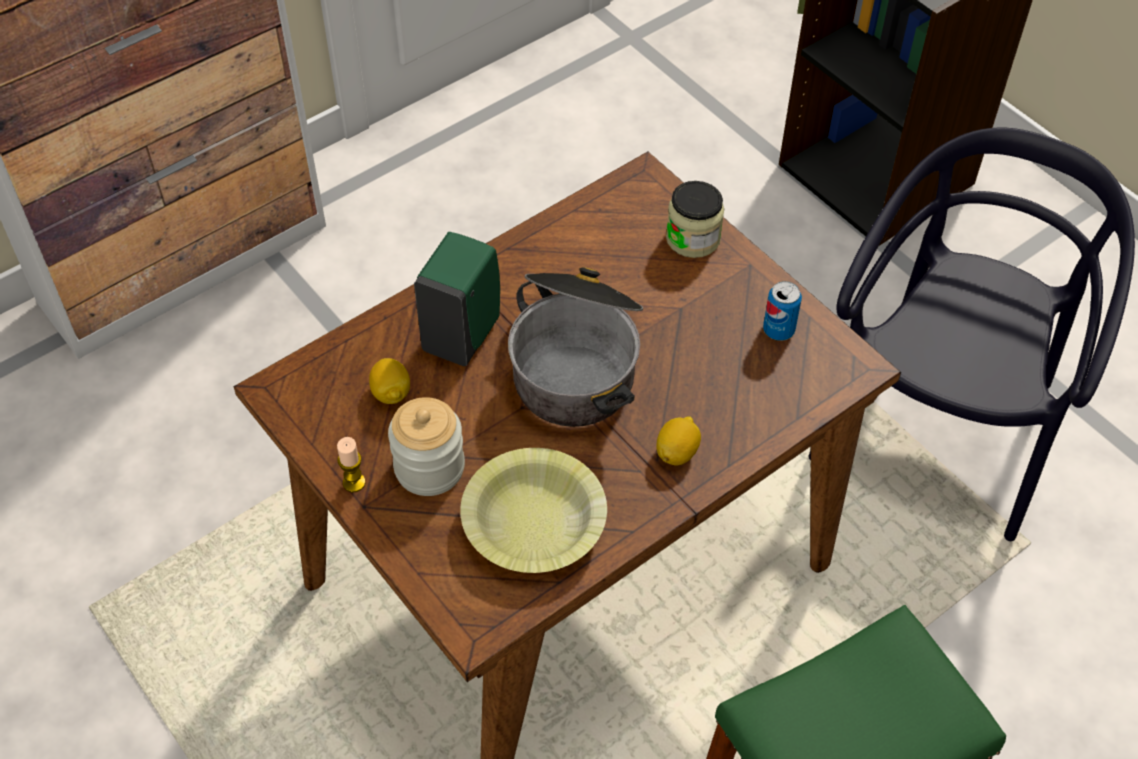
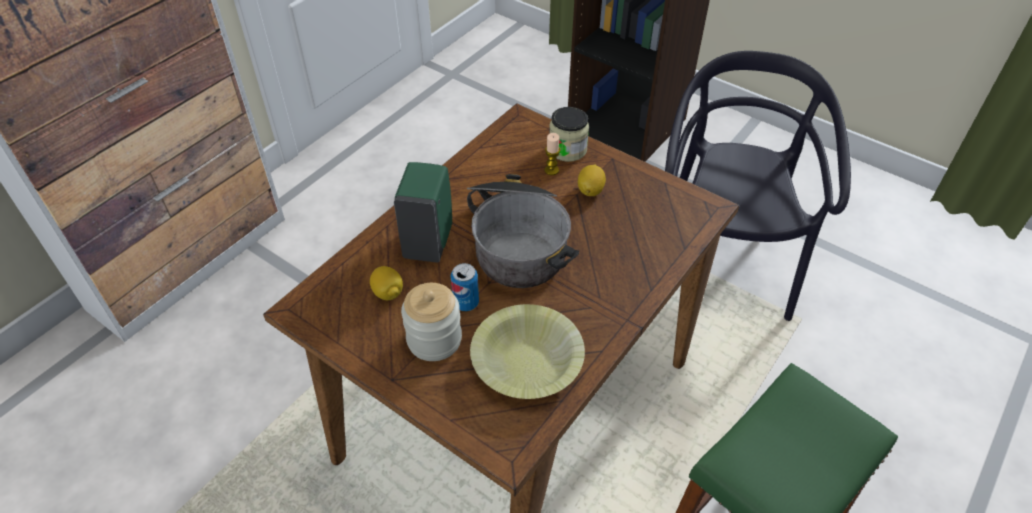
camera: 15 degrees left, 5 degrees down
(354, 482) = (379, 363): candle -> candle (551, 170)
(677, 452) = (611, 288): lemon -> lemon (590, 190)
(778, 330) = (648, 195): can -> can (466, 303)

